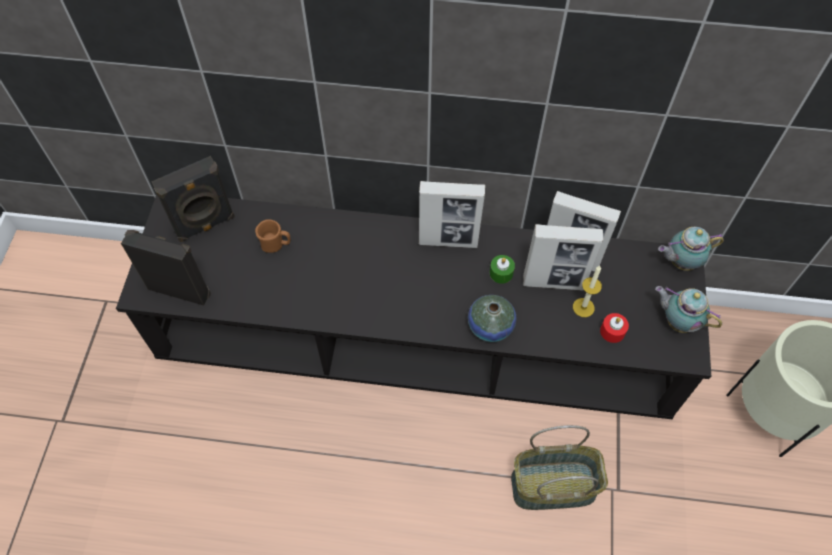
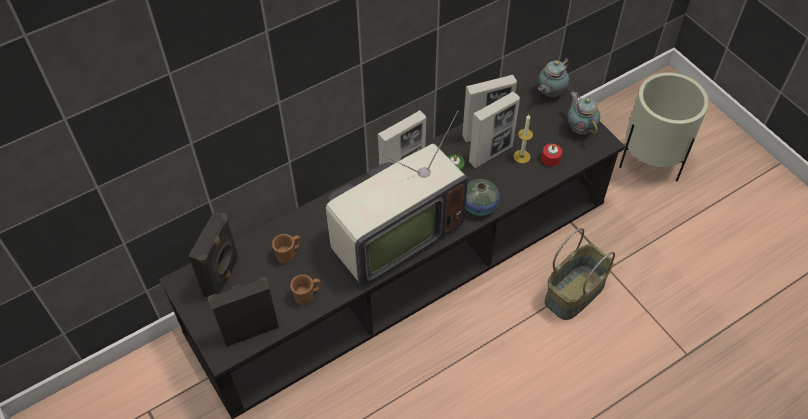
camera: 40 degrees left, 5 degrees down
(254, 294) = (307, 295): none -> brown mug
(379, 296) = (392, 236): none -> television
(677, 321) = (580, 128): teapot -> teapot turned 75 degrees clockwise

